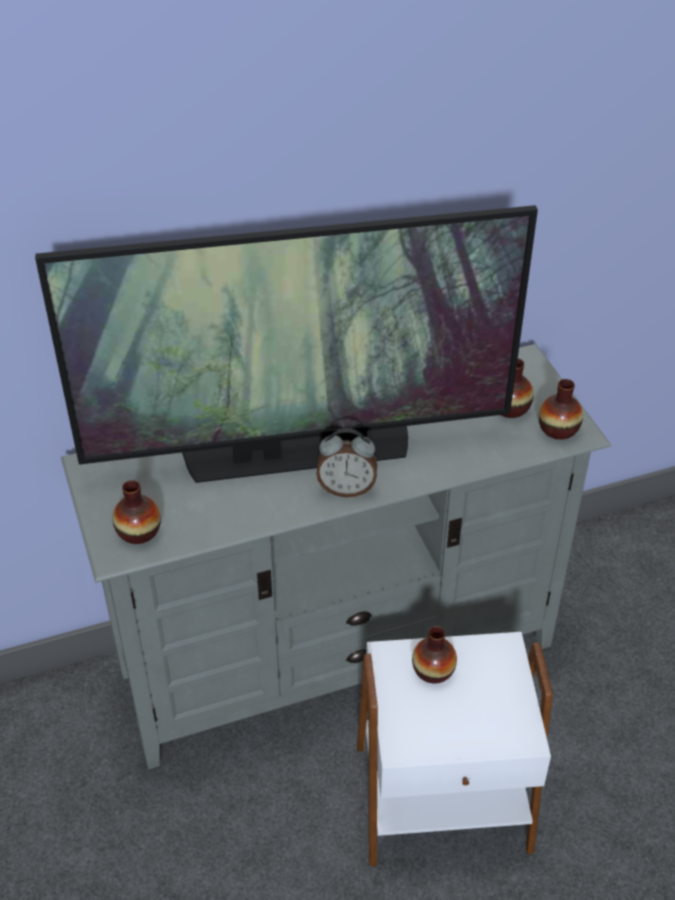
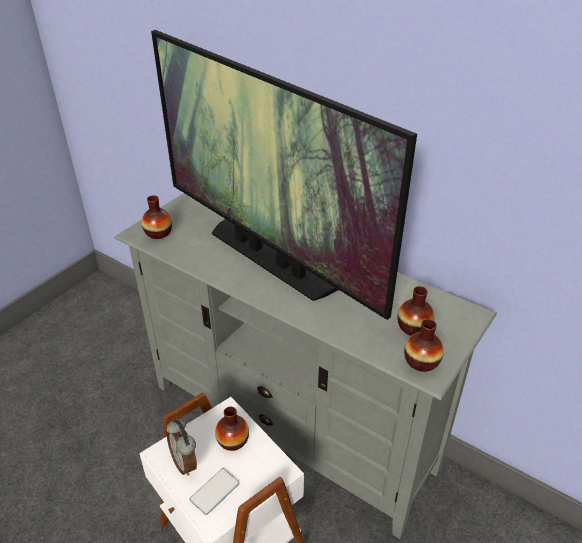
camera: 55 degrees right, 5 degrees down
(346, 489) = (260, 289): alarm clock -> alarm clock (185, 462)
(490, 719) = (214, 492): none -> phone

